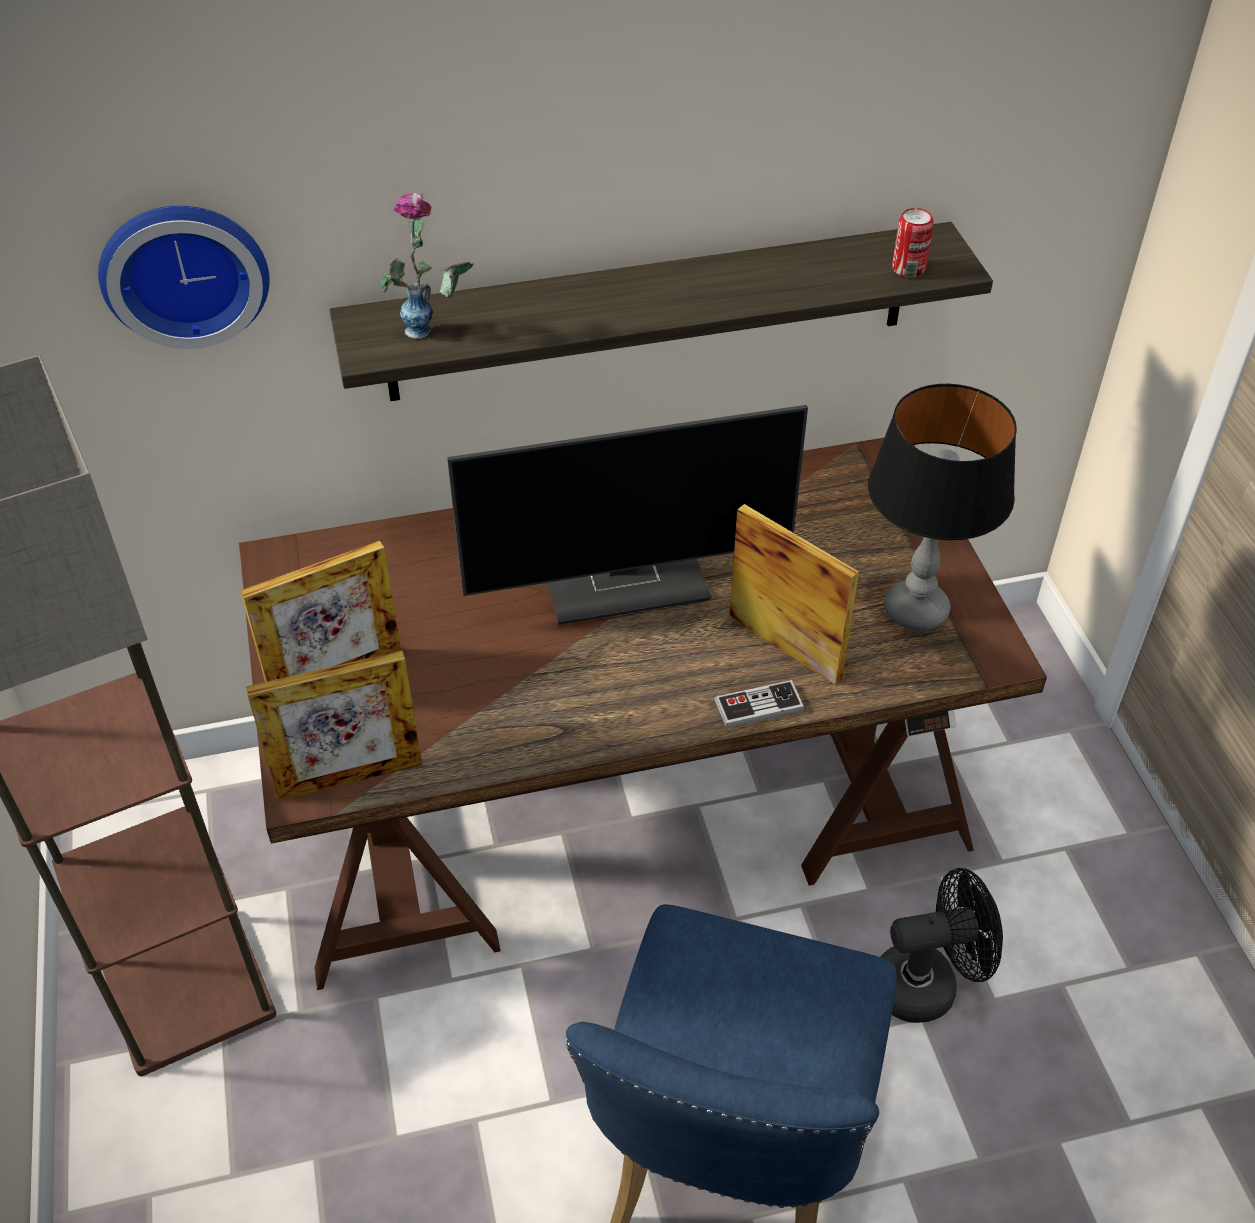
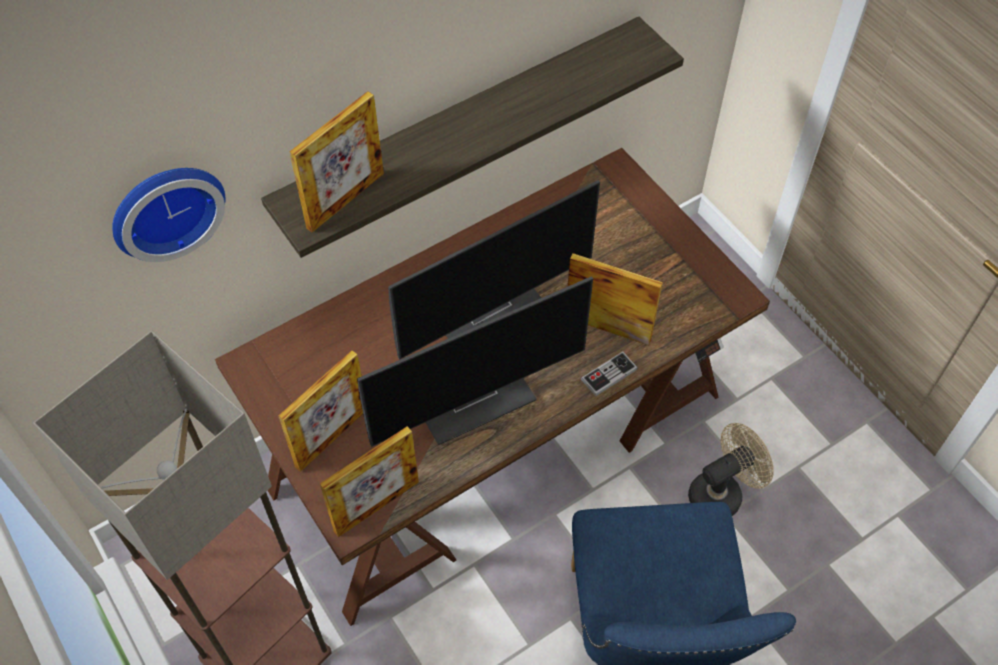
camera: 20 degrees left, 10 degrees up
(434, 335) = (345, 200): vase -> picture frame
(553, 678) = (473, 395): none -> monitor
(908, 269) = (628, 63): can -> none
(915, 610) = (676, 277): table lamp -> none
(927, 983) = (722, 493): black fan -> beige fan

